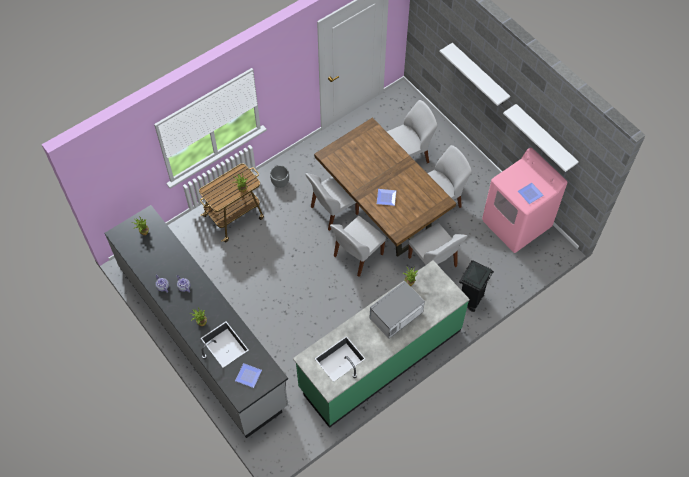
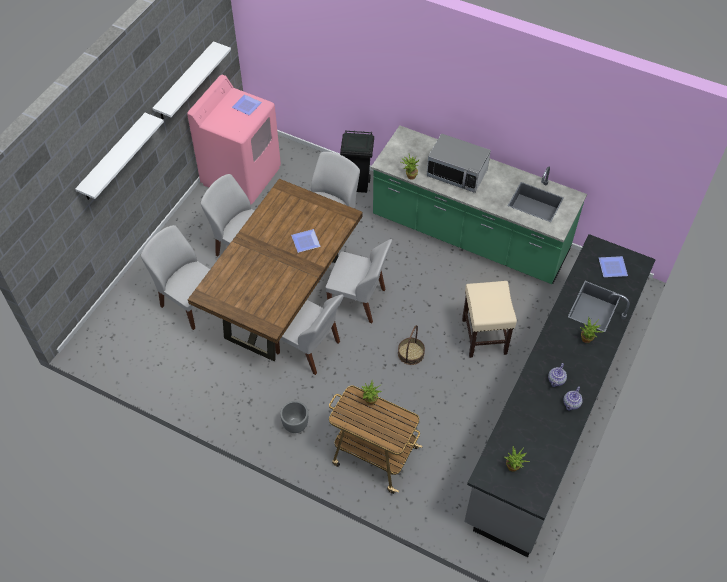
camera: 115 degrees left, 5 degrees down
(283, 322) = (484, 337): none -> beige stool
(296, 269) = (411, 353): none -> basket

